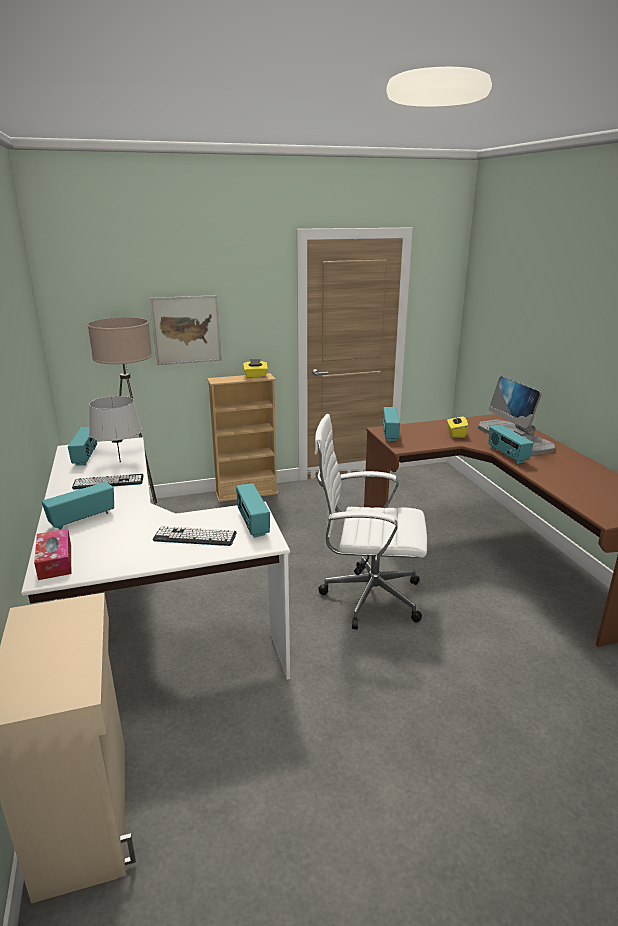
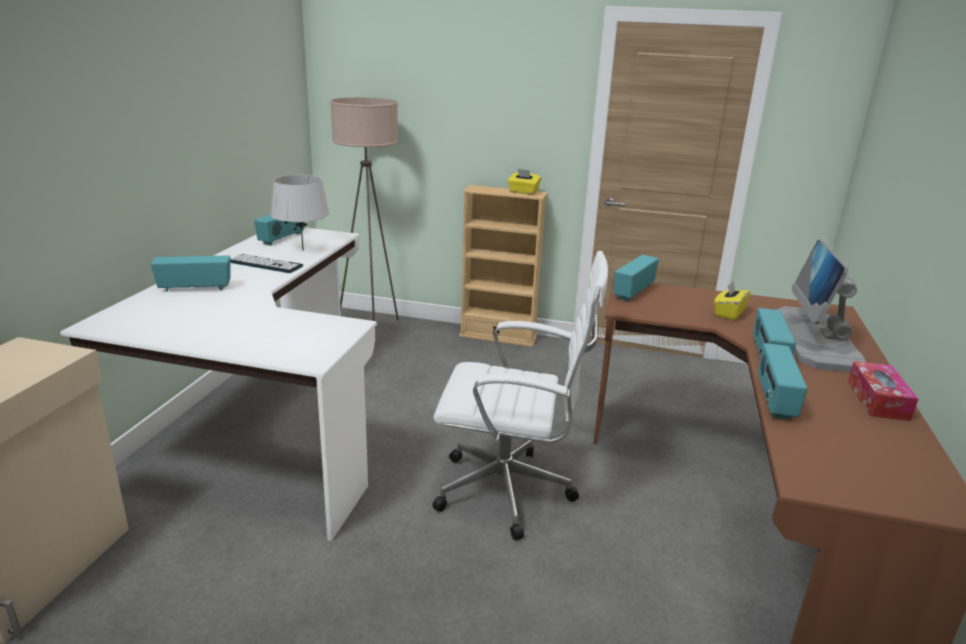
camera: 30 degrees right, 0 degrees up
(55, 561) = (120, 316): tissue box -> tissue box (877, 400)
(186, 330) = (454, 123): picture -> none
(195, 537) = (257, 332): keyboard -> none
(252, 523) = (327, 337): radio -> radio (774, 399)
(367, 597) = (510, 492): white office chair -> white office chair turned 150 degrees clockwise

